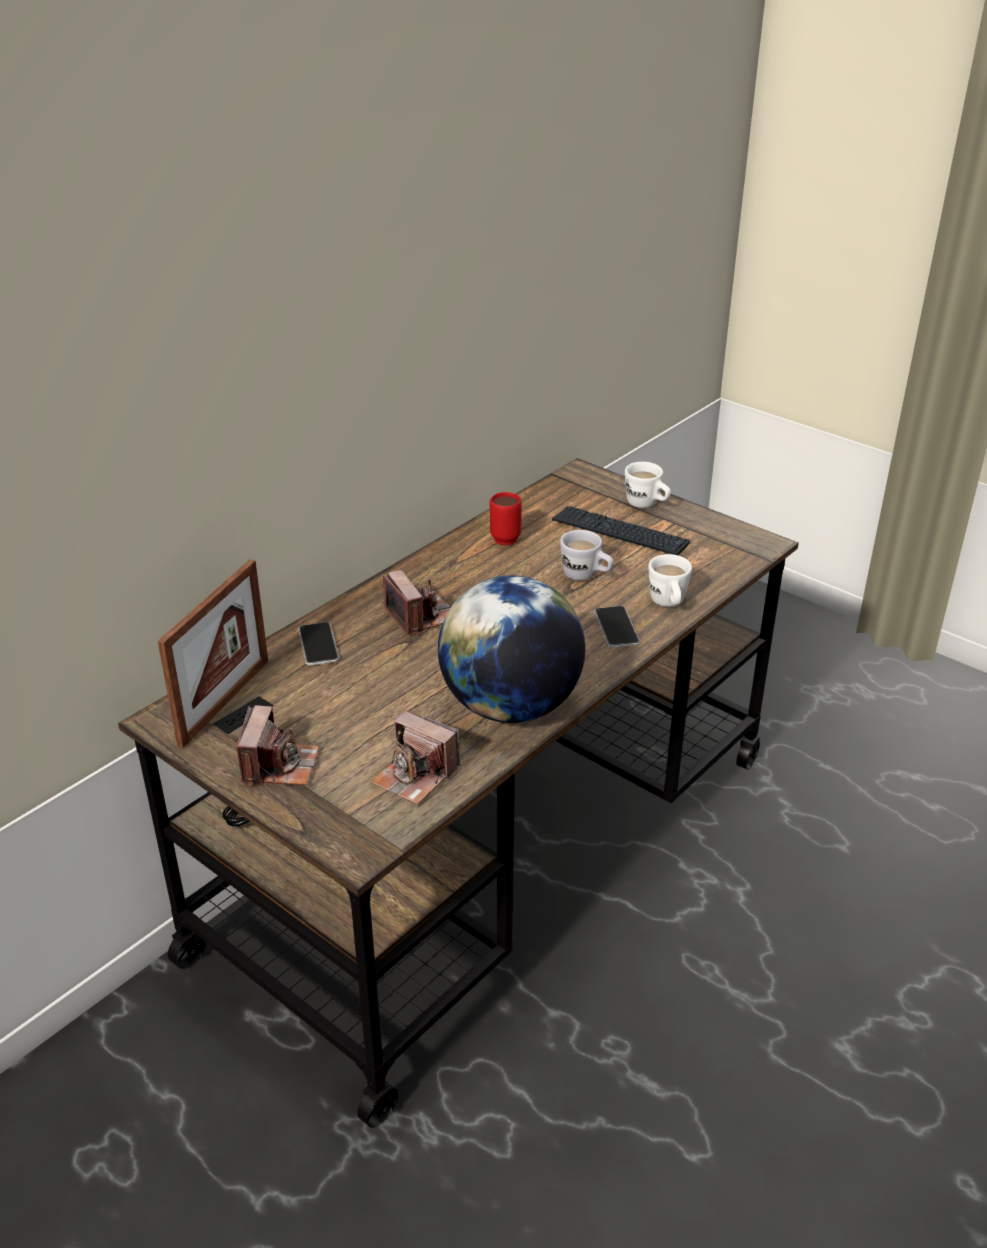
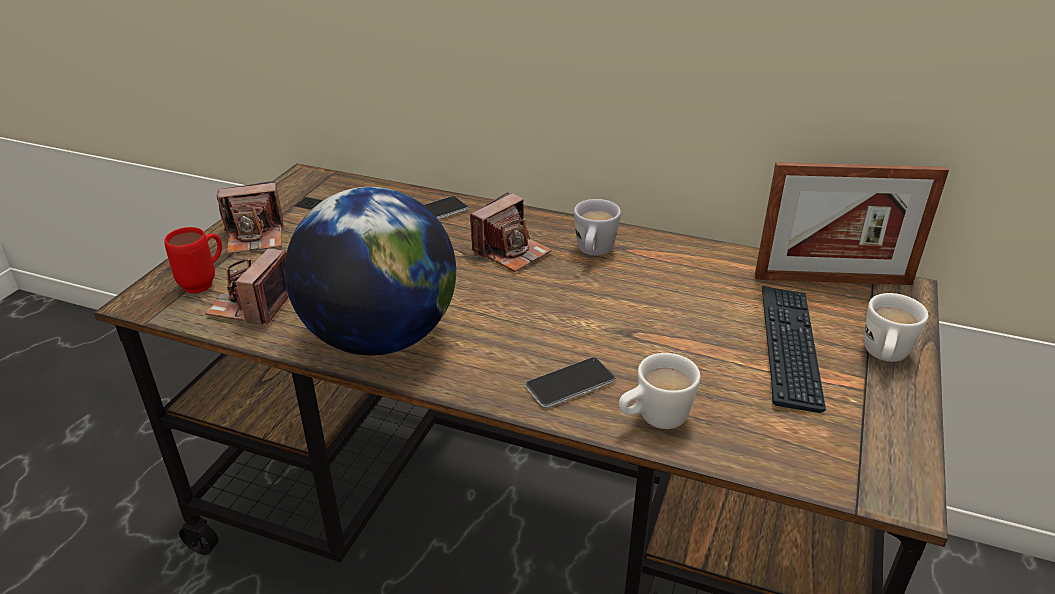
camera: 70 degrees right, 0 degrees up
(225, 701) = (334, 193): picture frame -> picture frame (832, 280)
(502, 537) = (698, 266): red mug -> red mug (205, 282)
(586, 576) = (665, 339): white mug -> white mug (593, 253)

